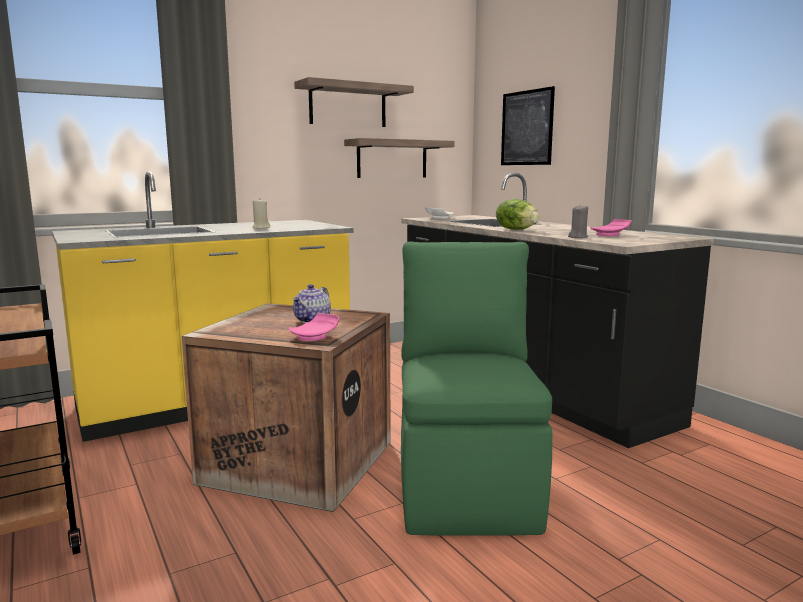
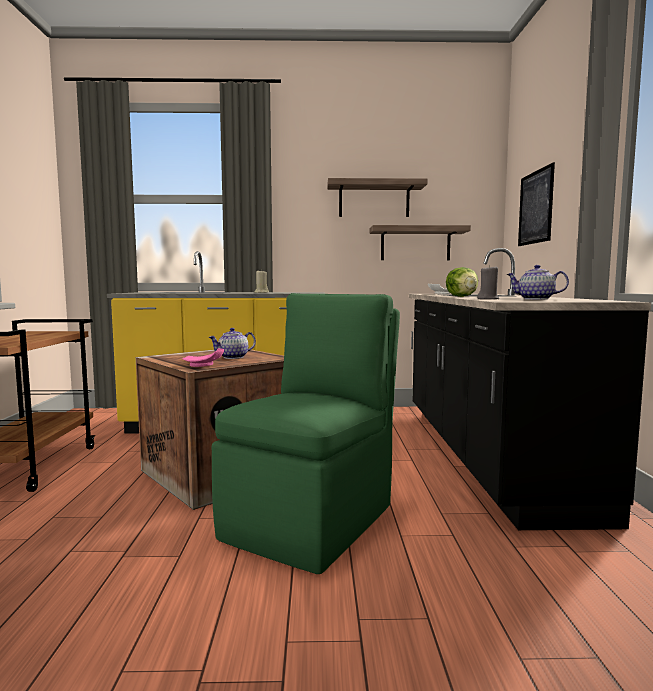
camera: 30 degrees right, 5 degrees down
(610, 235) = (535, 299): pink plate -> teapot

